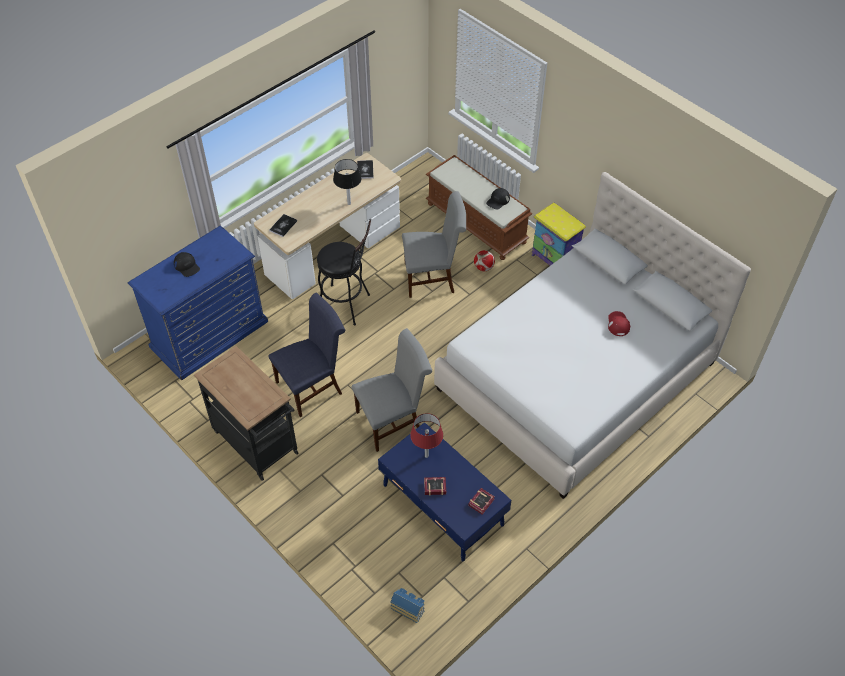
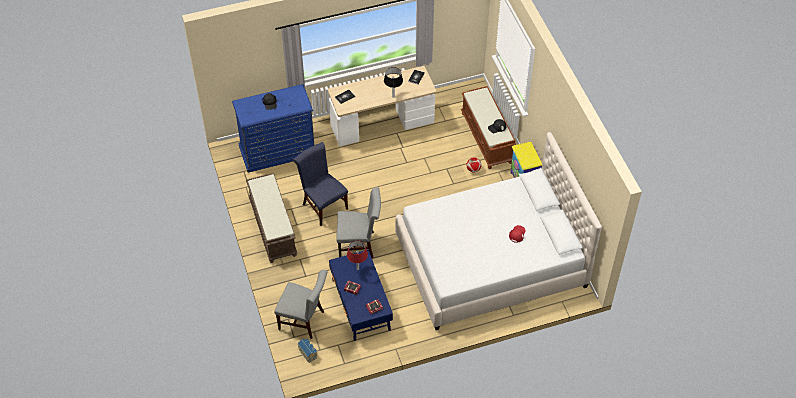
camera: 25 degrees right, 0 degrees up
(257, 444) = (272, 227): black cart -> brown bench
(313, 386) = (323, 205): blue chair -> blue chair turned 120 degrees counterclockwise
(347, 306) = (371, 163): black stool -> none
(433, 277) = (436, 164): grey chair -> grey chair (304, 320)

